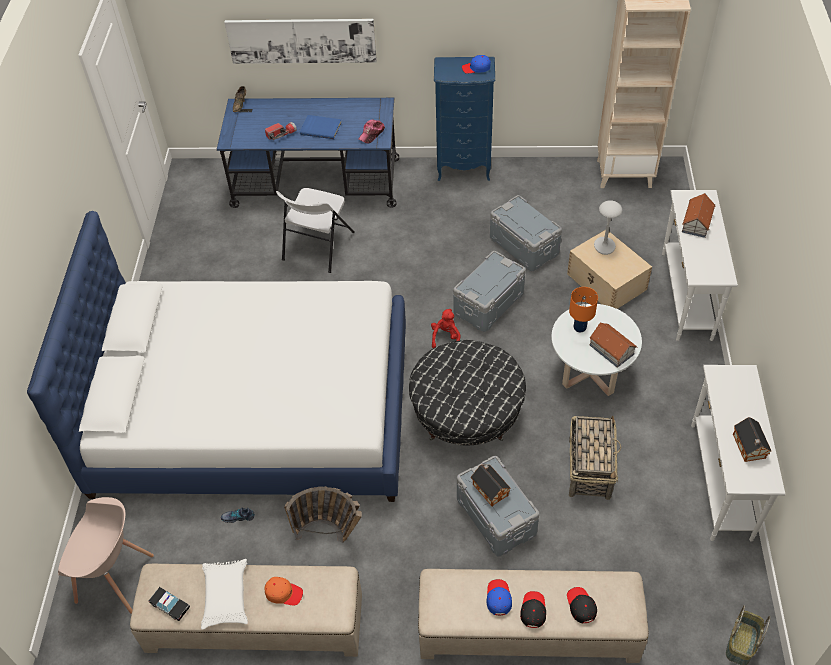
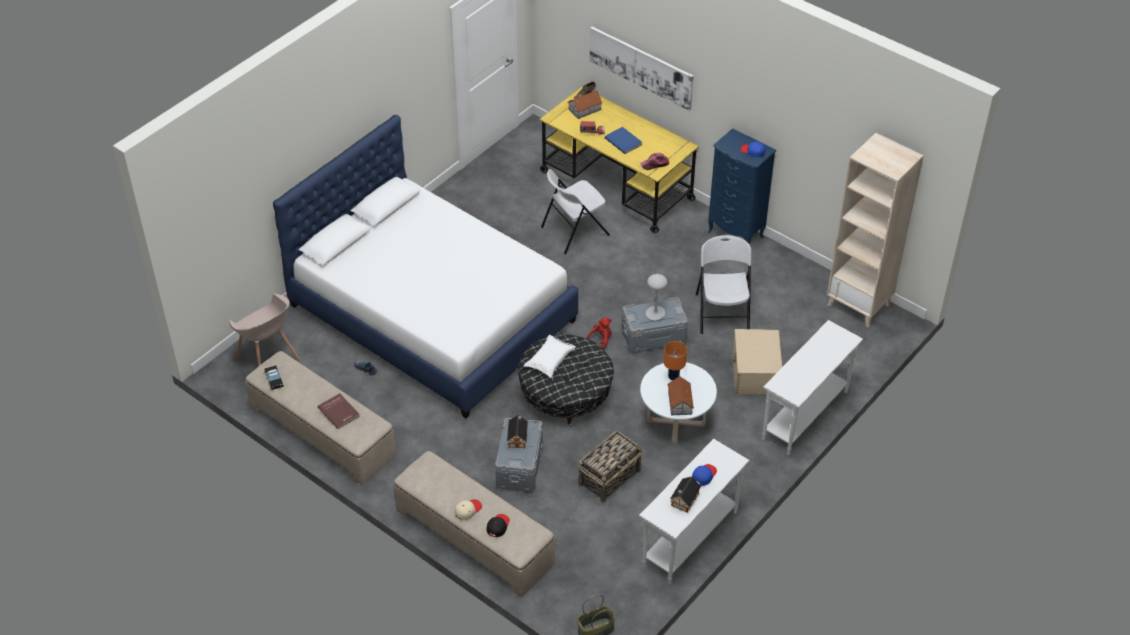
camera: 35 degrees right, 5 degrees down
(225, 595) = (307, 393): white pillow -> white pillow (550, 359)
(283, 593) = (339, 412): orange cap -> red book
(315, 183) = (616, 186): blue desk -> yellow desk
(331, 535) = (410, 412): basket -> none
(498, 598) = (455, 491): blue cap -> blue cap (704, 475)
(524, 245) = (722, 313): grey storage box -> white chair
(533, 610) = (468, 510): black cap -> beige cap
(604, 246) = (763, 340): grey table lamp -> grey table lamp (655, 314)
(697, 222) = (820, 351): toy house -> toy house (585, 109)

